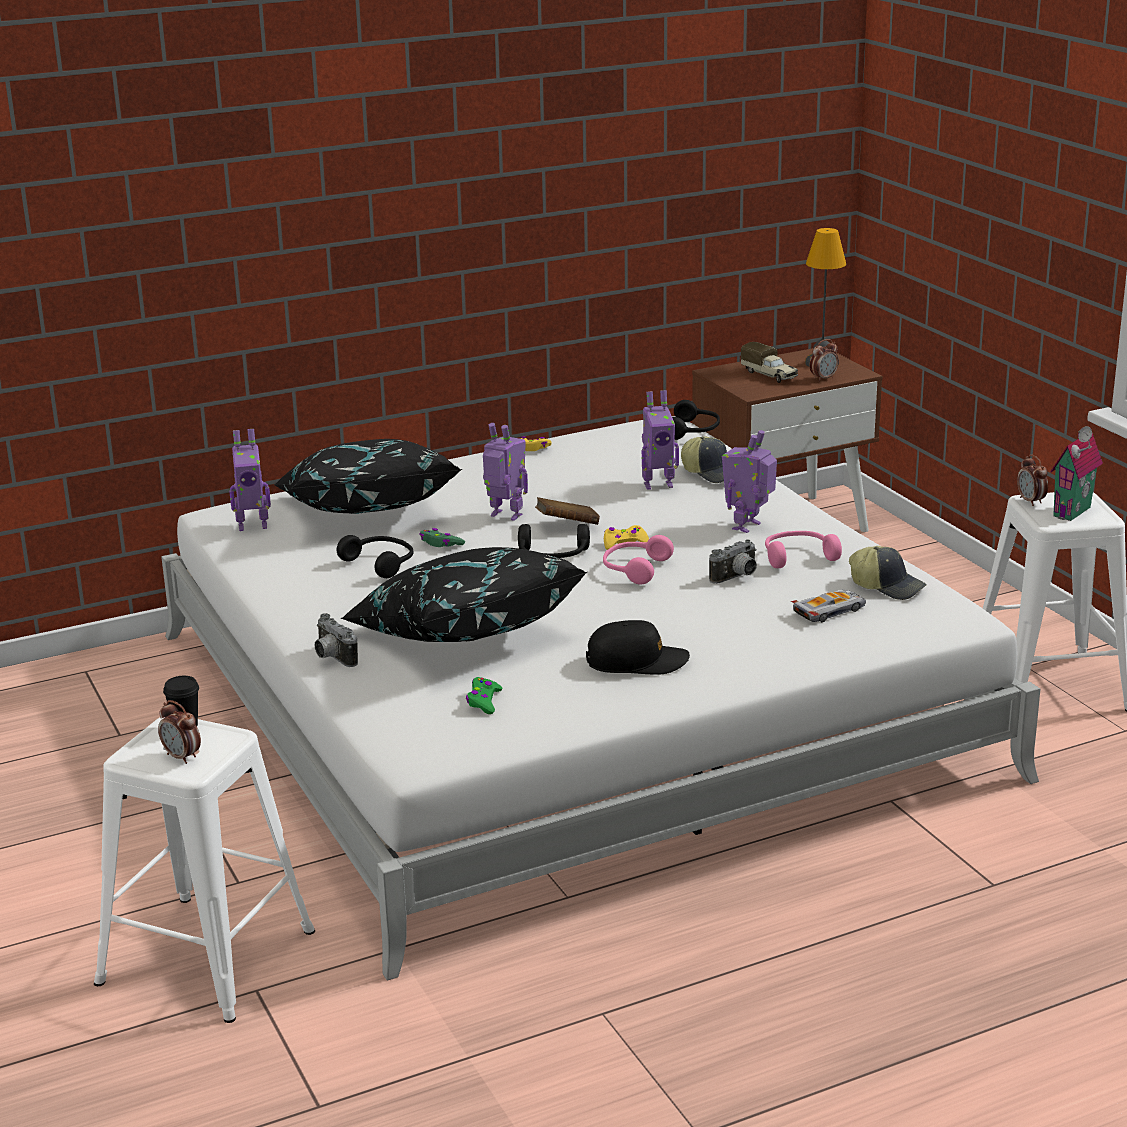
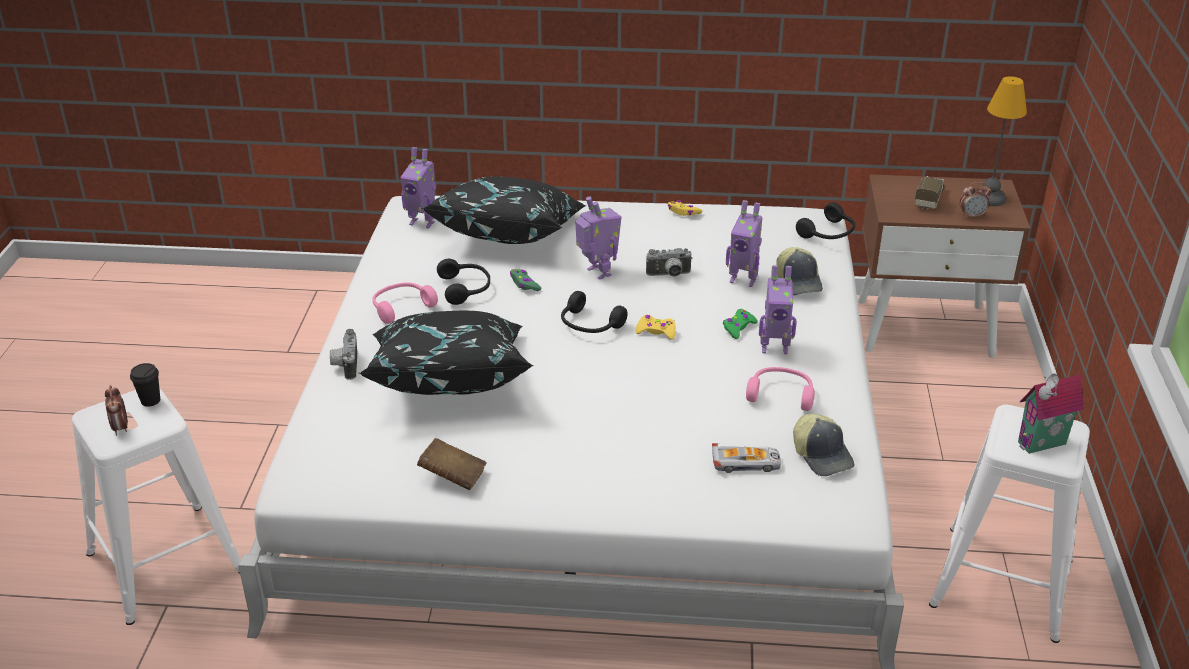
camera: 30 degrees right, 10 degrees up
(483, 701) = (397, 449): green game controller -> green game controller (738, 328)
(567, 526) = (632, 298): brown book -> brown book (453, 477)
(634, 569) = (636, 360): pink headphones -> pink headphones (401, 307)
(636, 662) = (542, 455): black cap -> none
(737, 577) = (708, 398): camera -> camera (669, 275)
(748, 526) = (774, 348): toy robot -> toy robot turned 150 degrees counterclockwise
(770, 375) = (929, 199): toy truck -> toy truck turned 150 degrees counterclockwise
(1031, 501) = (1013, 417): alarm clock -> none

